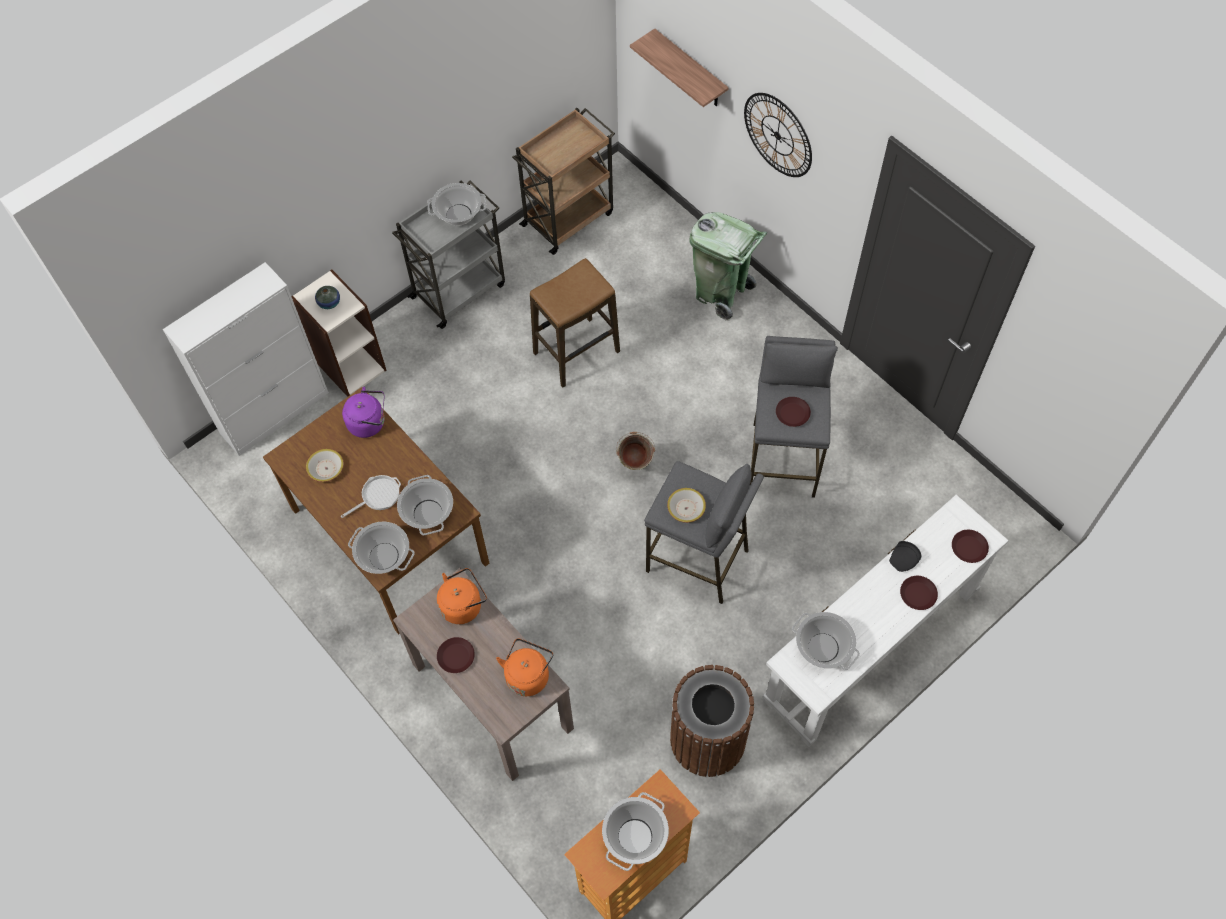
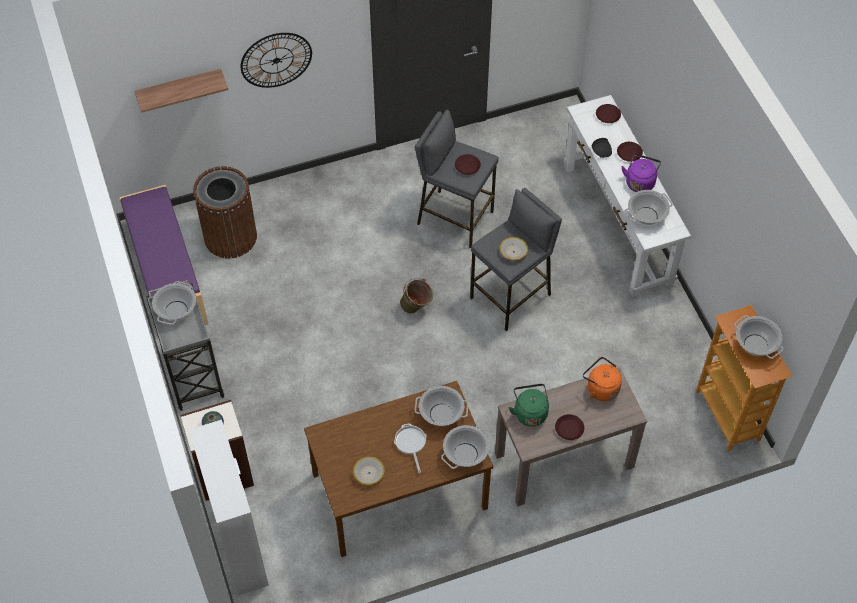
camera: 70 degrees left, 5 degrees down
(369, 423) = (341, 431): purple kettle -> purple kettle (640, 182)
(463, 605) = (529, 412): orange kettle -> green kettle
(569, 218) = (166, 275): brown cart -> purple bench
(576, 352) = (297, 312): stool -> none
(707, 740) = (647, 339): brown trash can -> brown trash can (230, 237)
(721, 293) = (295, 203): green trash can -> none

